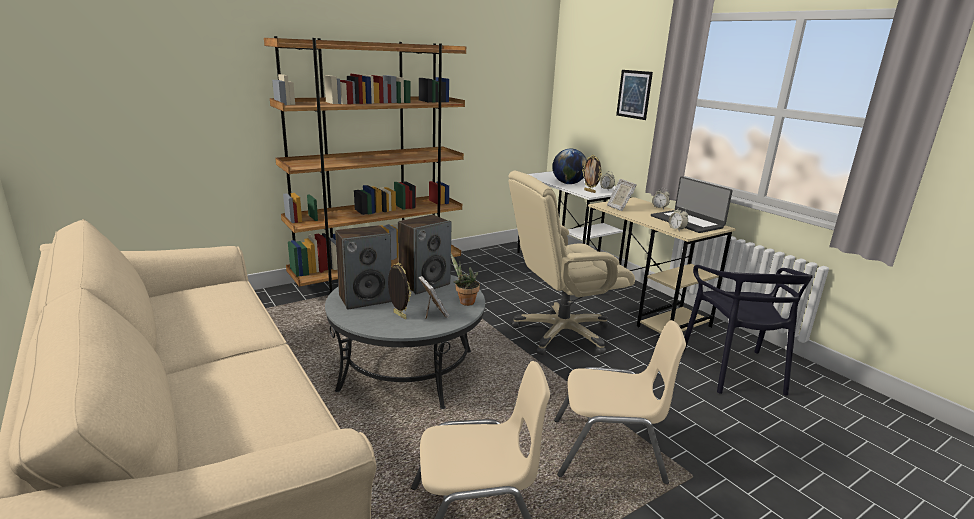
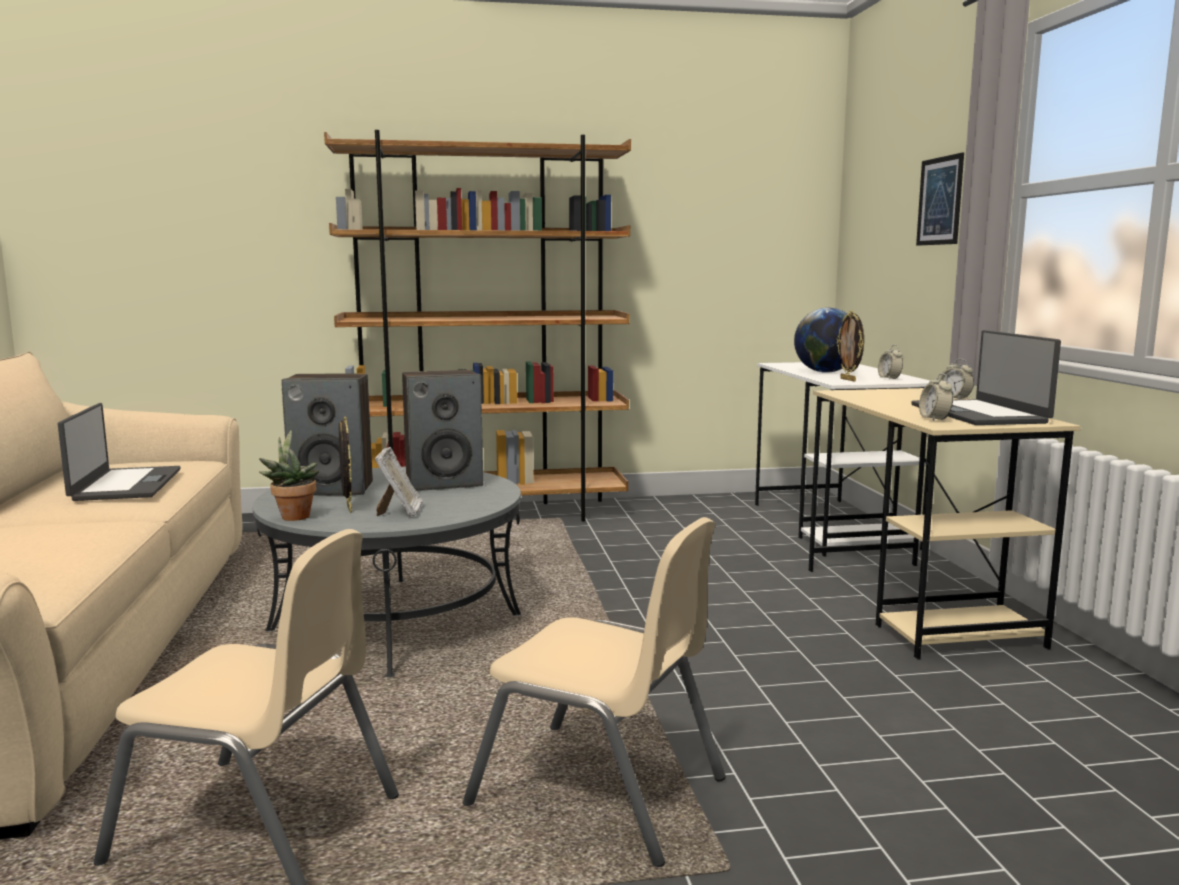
camera: 25 degrees right, 10 degrees down
(221, 316) = (125, 485): none -> laptop
(464, 302) = (471, 505): potted plant -> potted plant (293, 516)
(561, 334) = (709, 615): beige office chair -> none
(619, 208) = (865, 395): picture frame -> none
(734, 370) = (1028, 723): black chair -> none

